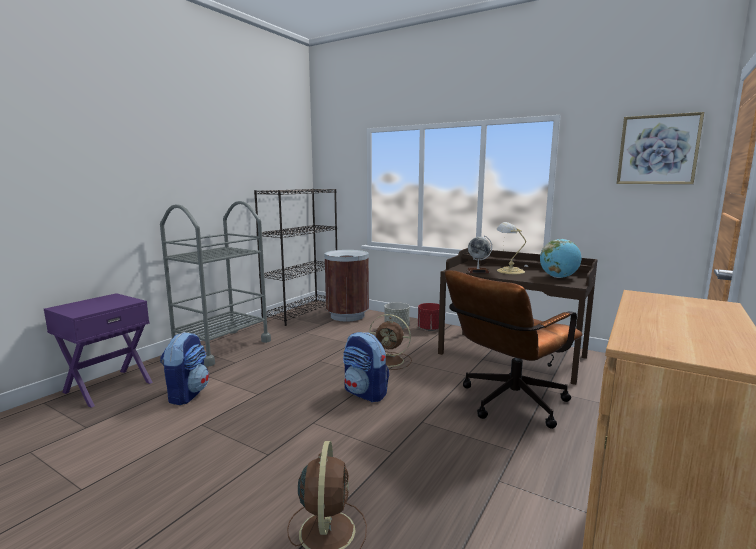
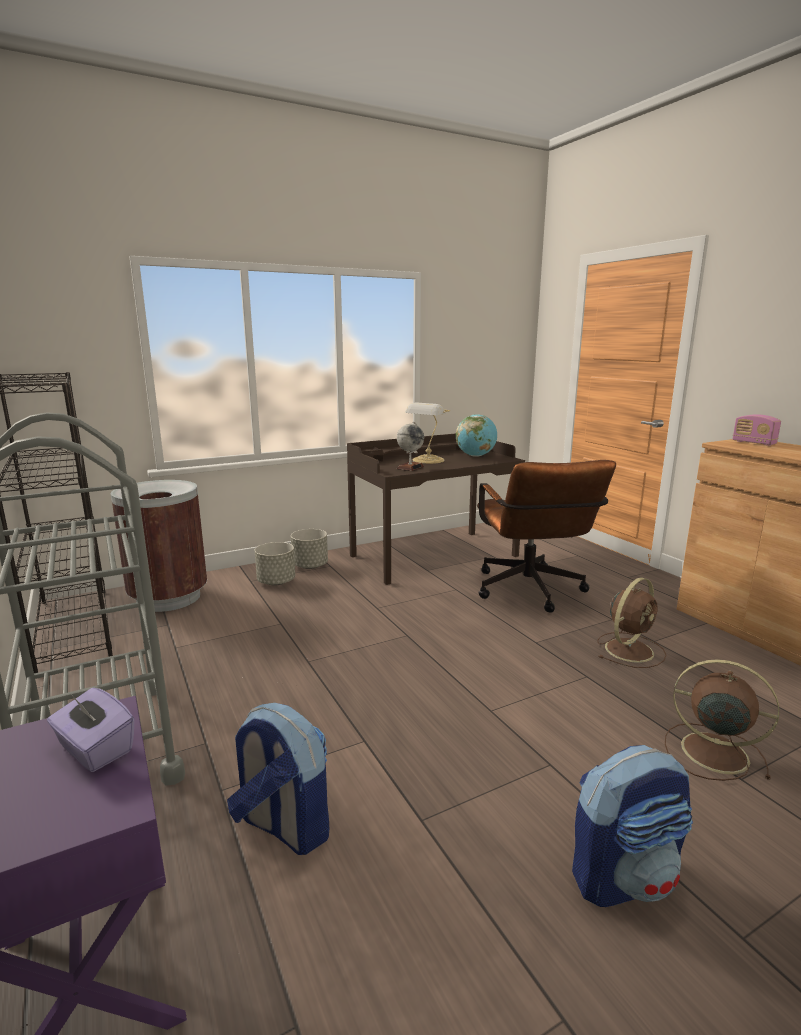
camera: 60 degrees left, 5 degrees up
(110, 304) = (95, 749): none -> purple tissue box
(365, 393) = (444, 655): backpack -> backpack (624, 876)
(390, 361) = (372, 615): brown fan -> brown fan (630, 649)
(430, 329) = (310, 566): red planter -> grey planter
(658, 150) = (499, 318): picture -> none
(688, 304) = (753, 443): none -> radio

